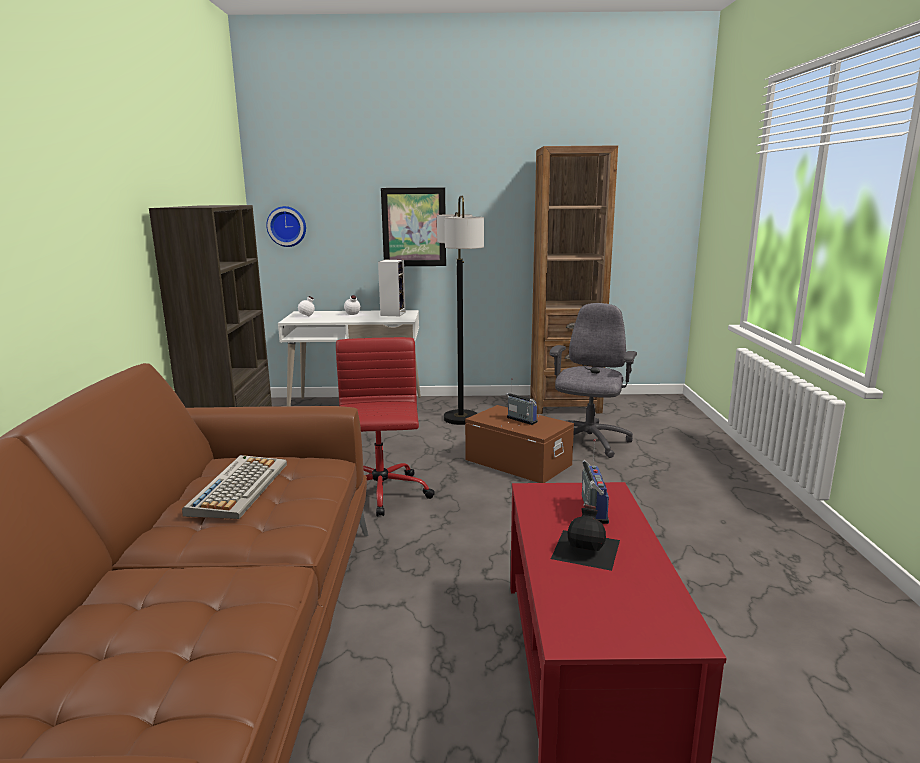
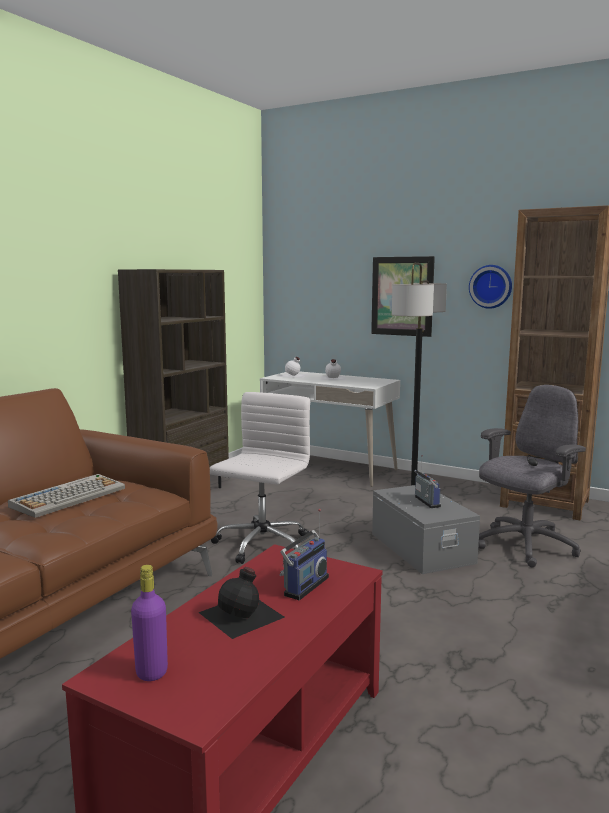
camera: 30 degrees right, 5 degrees down
(287, 226) = (292, 292): wall clock -> wall clock (491, 286)
(380, 494) = (261, 545): red office chair -> white office chair
(392, 313) = (369, 380): speaker -> none
(518, 461) = (422, 547): brown storage box -> grey storage box
(599, 619) = (151, 672): none -> purple bottle

